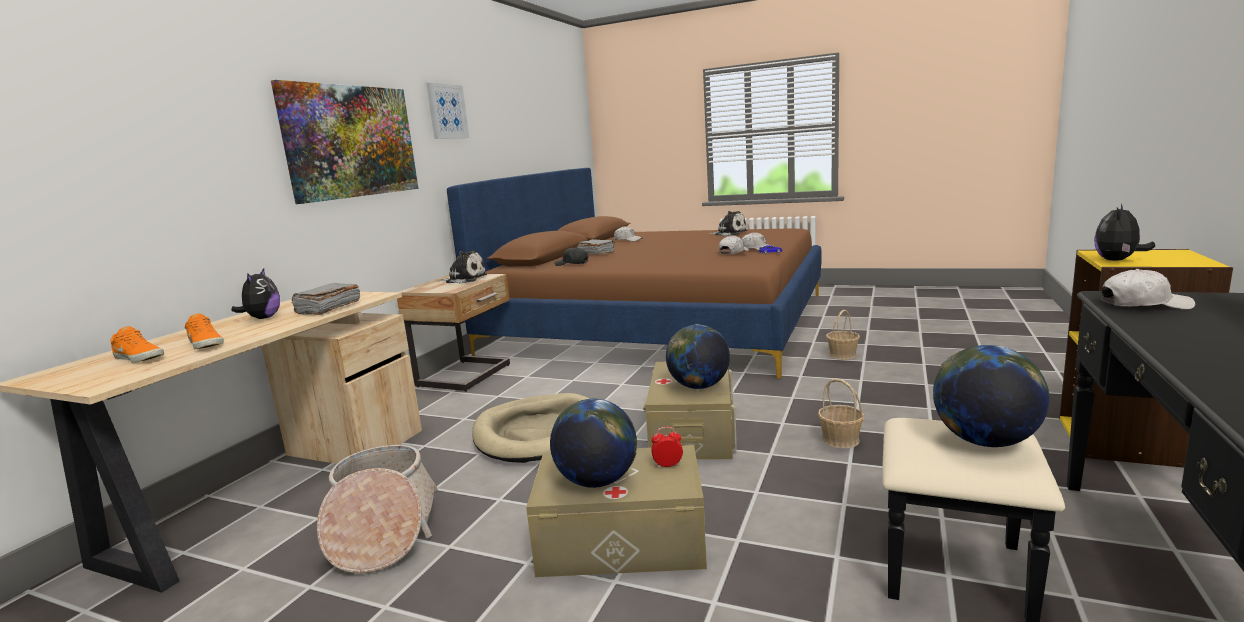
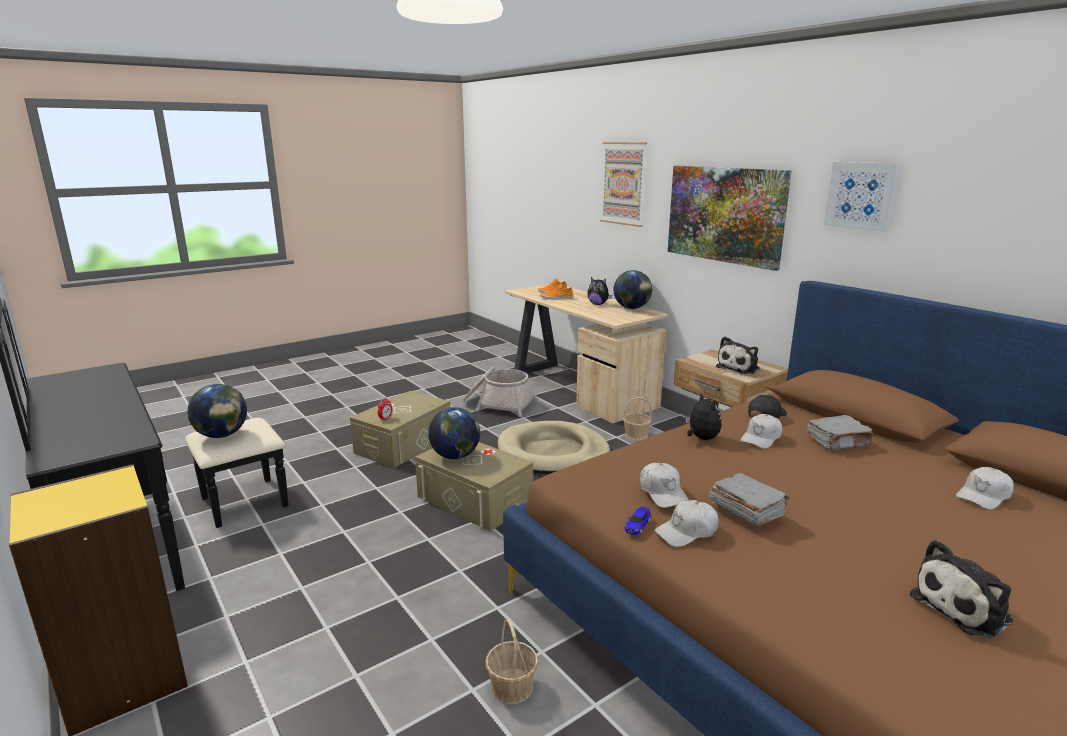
camera: 120 degrees right, 5 degrees up
(169, 110) = (623, 183): none -> picture
(328, 308) = (596, 312): grey book -> grey book (746, 509)
(597, 482) = (402, 404): globe -> globe (631, 308)
(840, 440) = (368, 546): basket -> basket (636, 435)
(1117, 260) = (113, 483): plush toy -> plush toy (701, 438)
(1144, 304) = (119, 434): white cap -> white cap (761, 438)

